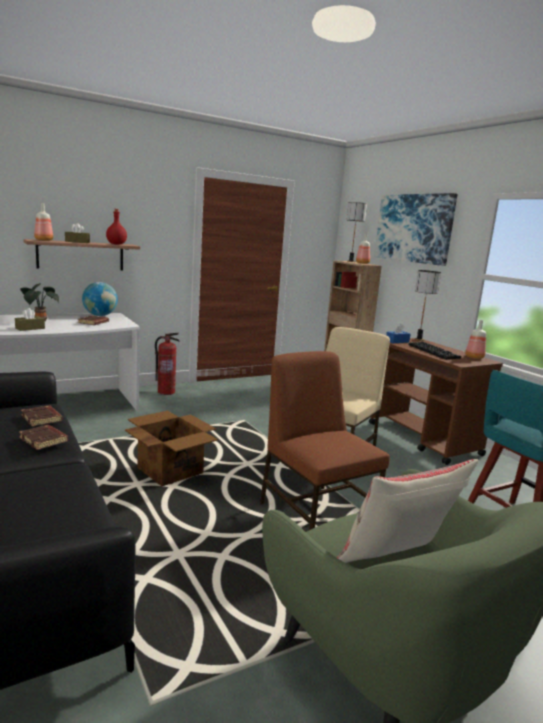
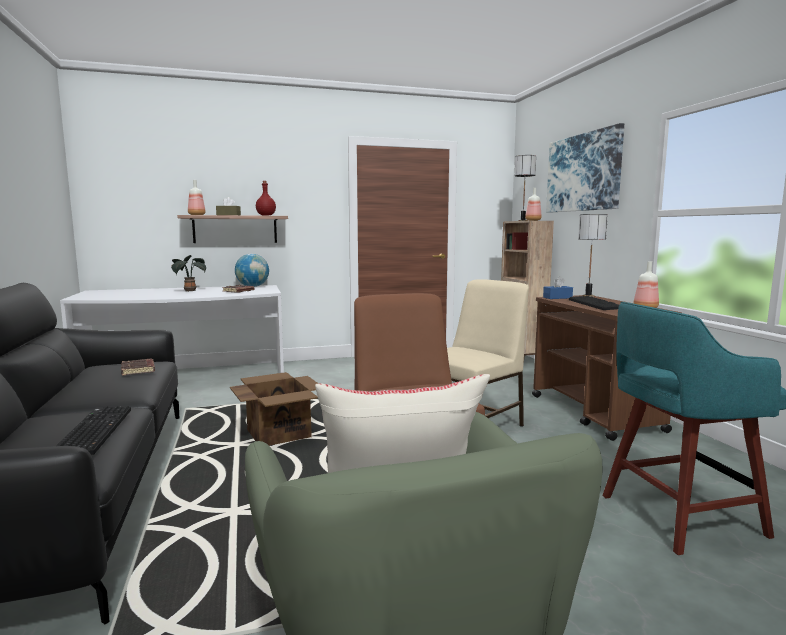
camera: 15 degrees right, 5 degrees down
(30, 328) = (172, 295): brown tissue box -> none
(44, 440) = (123, 386): brown book -> none
(68, 497) = (93, 431): none -> keyboard
(166, 392) = (322, 365): fire extinguisher -> none

